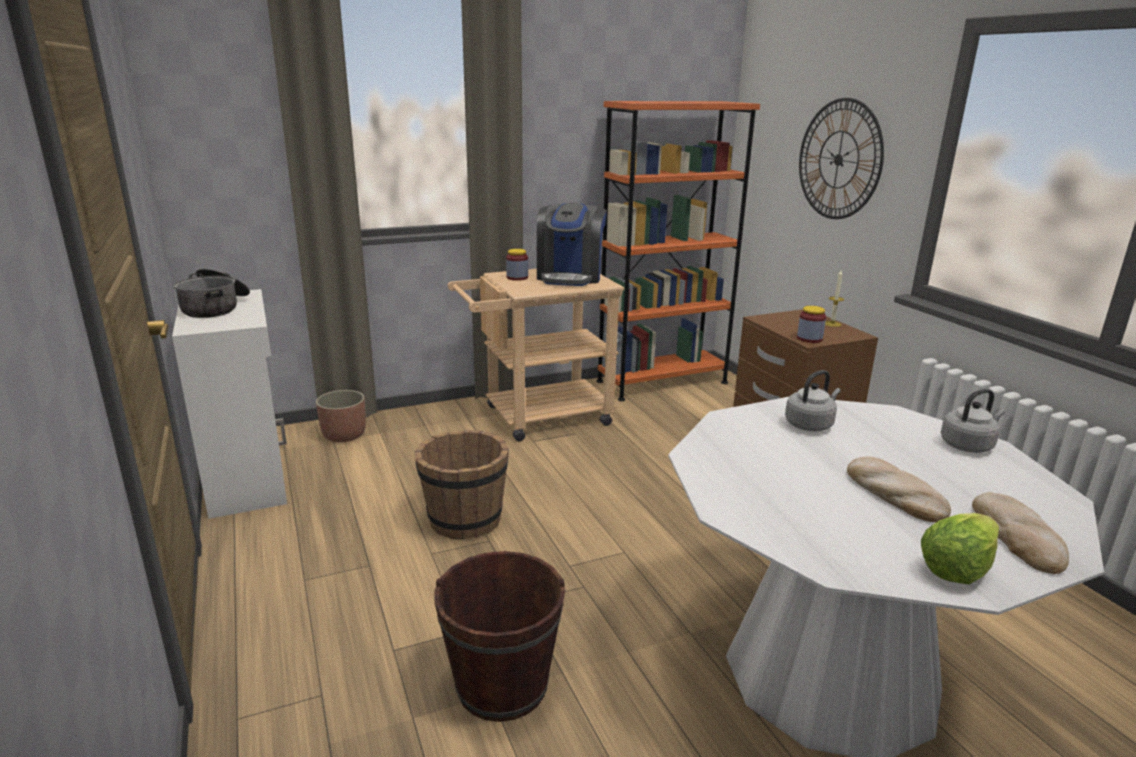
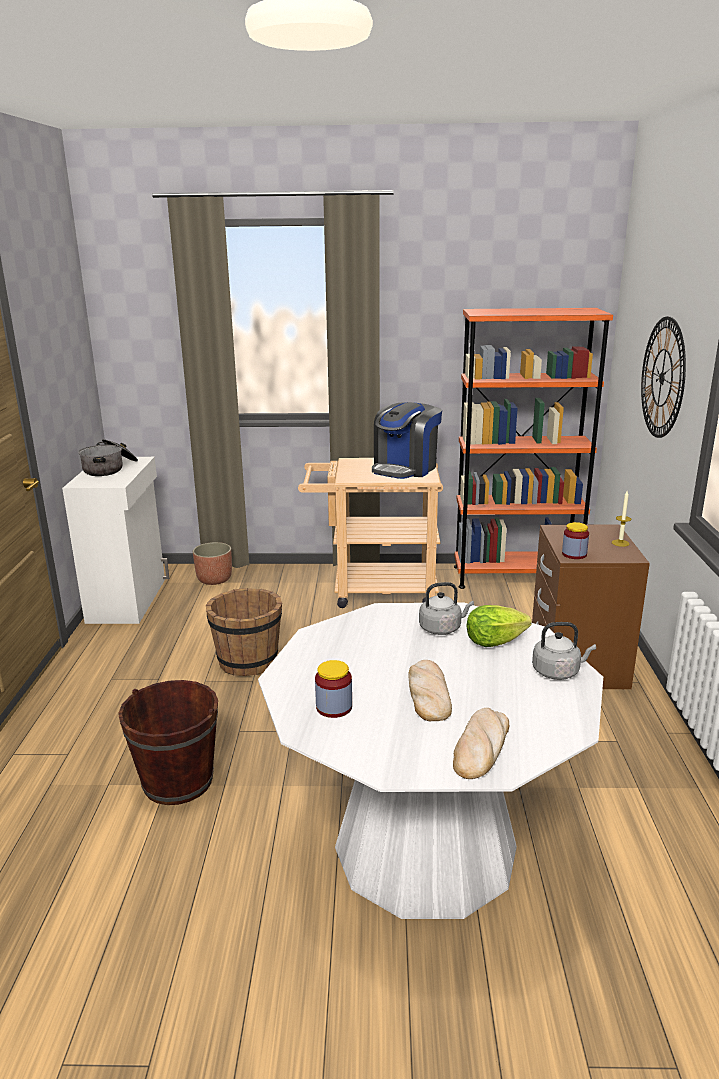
camera: 25 degrees right, 0 degrees up
(517, 277) = (359, 465): jar -> jar (334, 707)
(956, 569) = (392, 755): lettuce -> lettuce (494, 641)

